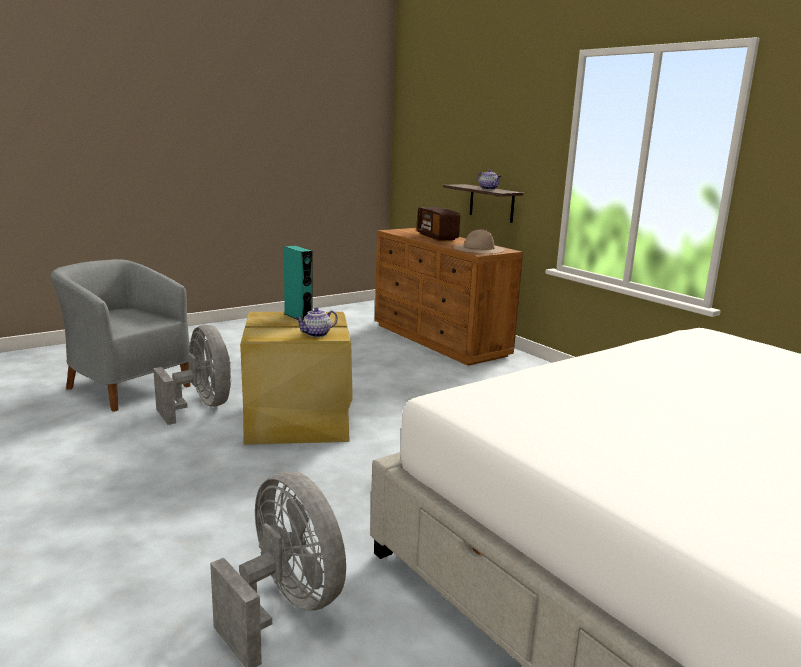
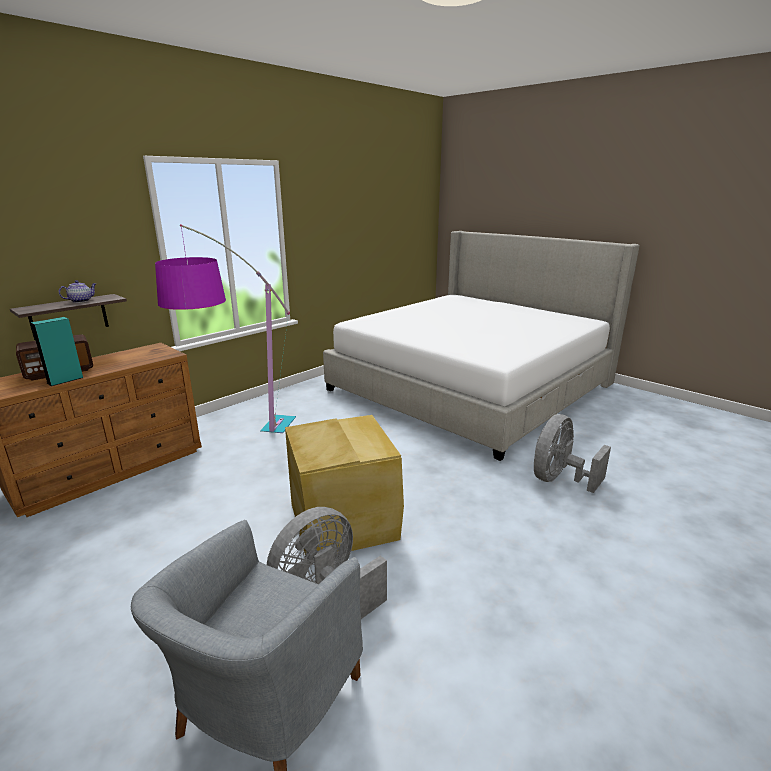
camera: 100 degrees left, 5 degrees up
(298, 316) = (317, 441): turquoise speaker -> turquoise speaker (65, 380)
(316, 334) = (364, 427): teapot -> none
(449, 386) = (250, 457): none -> floor lamp
(478, 249) = (146, 354): beige hat -> none

